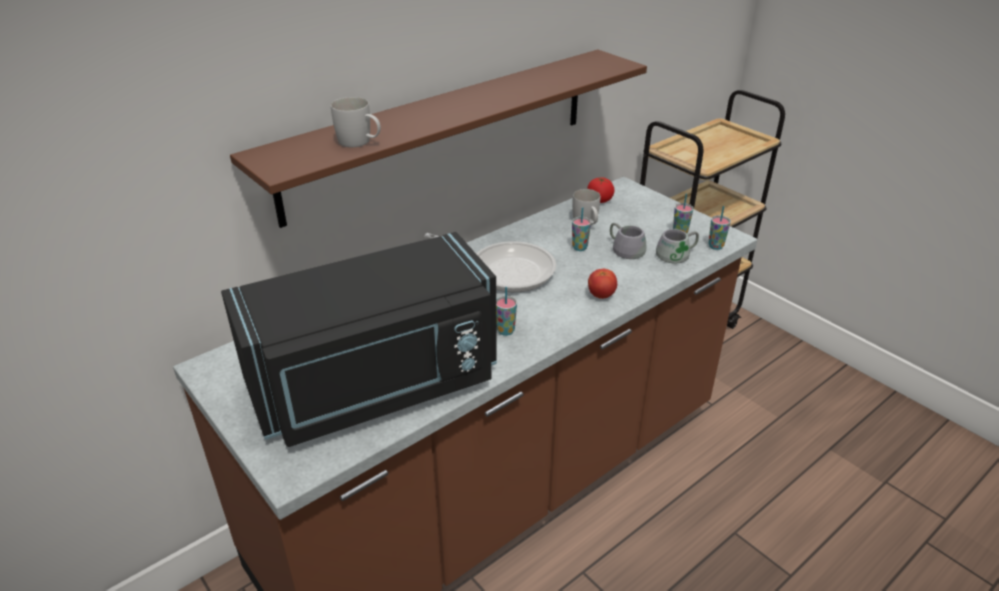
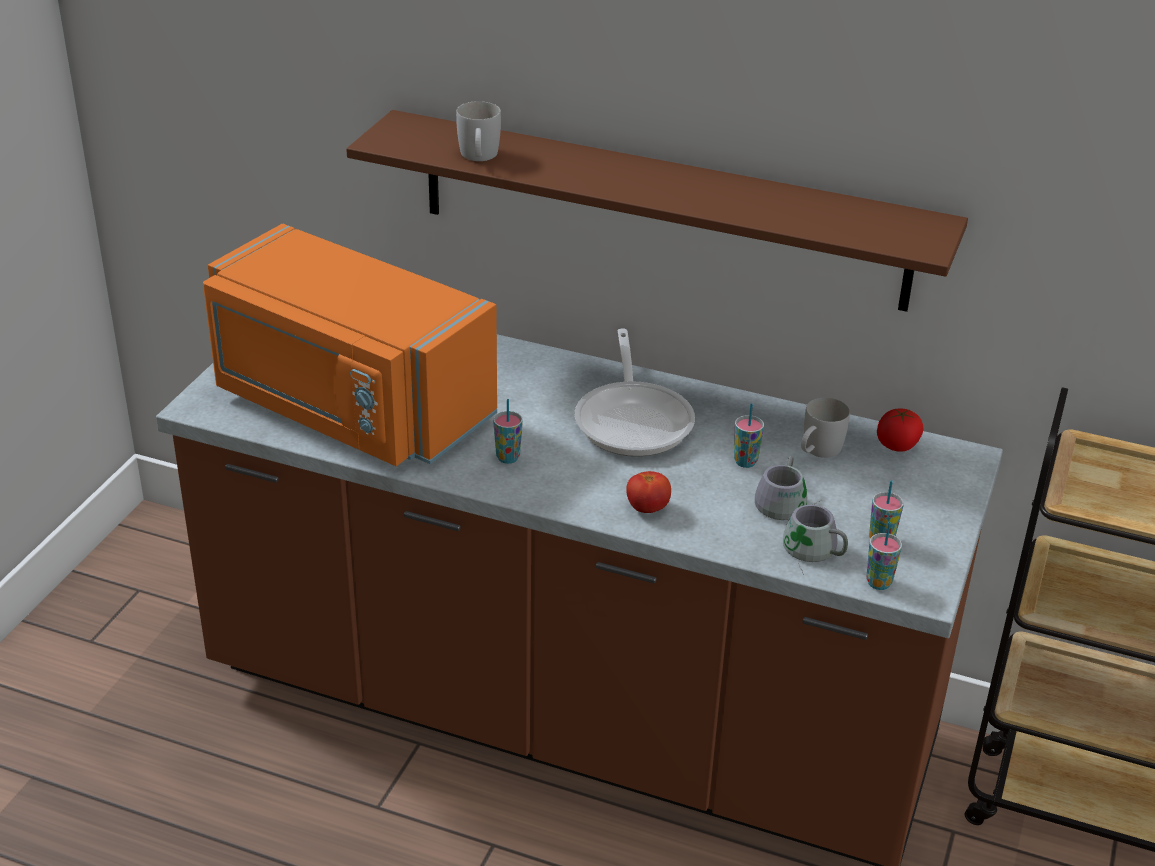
camera: 60 degrees right, 0 degrees up
(376, 386) = (348, 407): black microwave -> orange microwave

